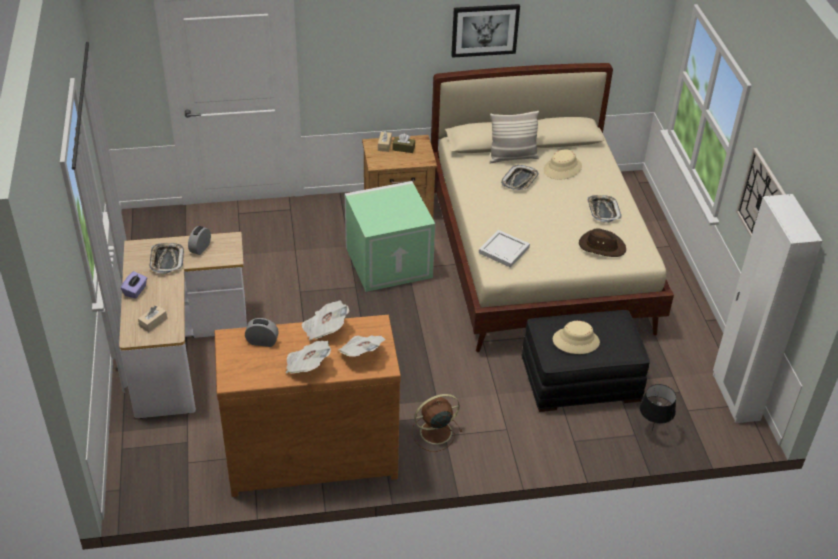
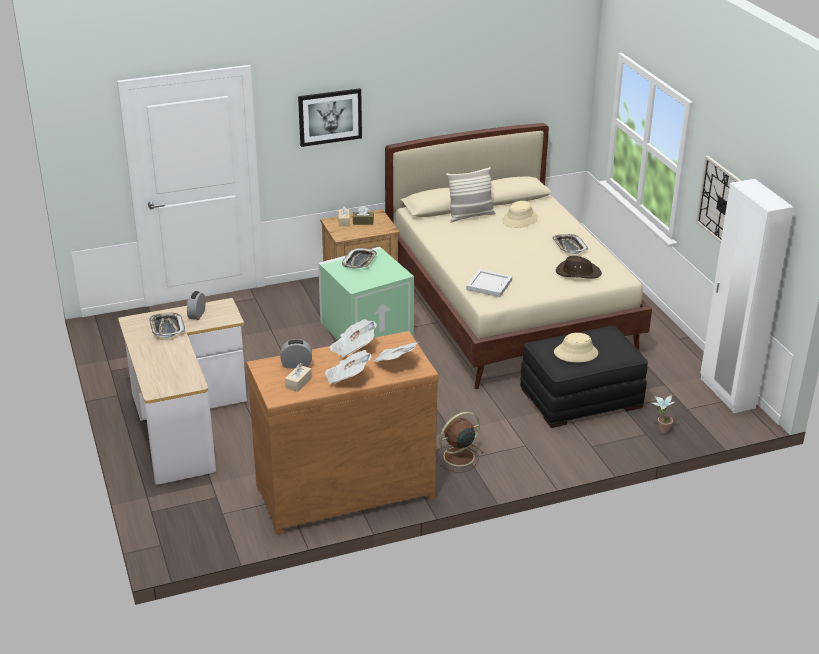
camera: 10 degrees left, 10 degrees down
(135, 291) = (144, 355): purple tissue box -> none
(153, 322) = (171, 377): beige tissue box -> beige tissue box (298, 383)
(484, 30) = (429, 98): picture -> picture (330, 117)
(520, 180) = (484, 232): tray -> tray (359, 261)
(652, 431) = (660, 429): black table lamp -> potted plant

